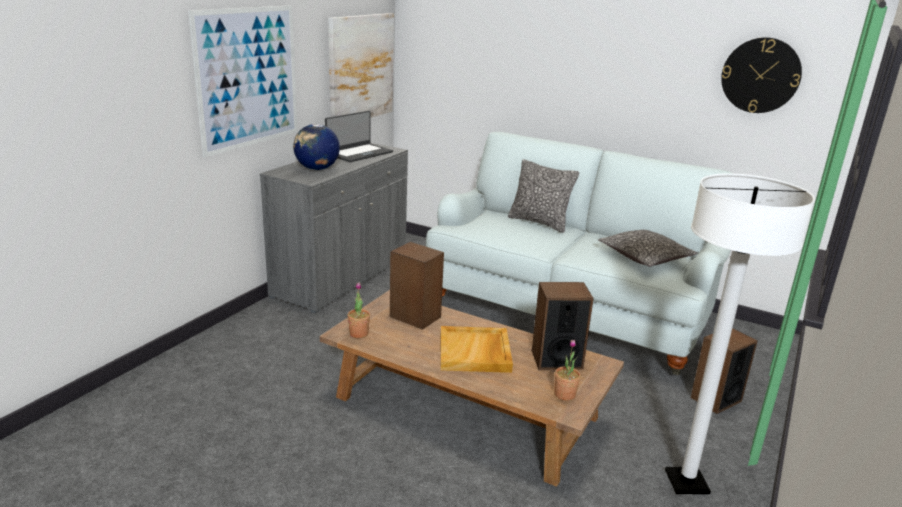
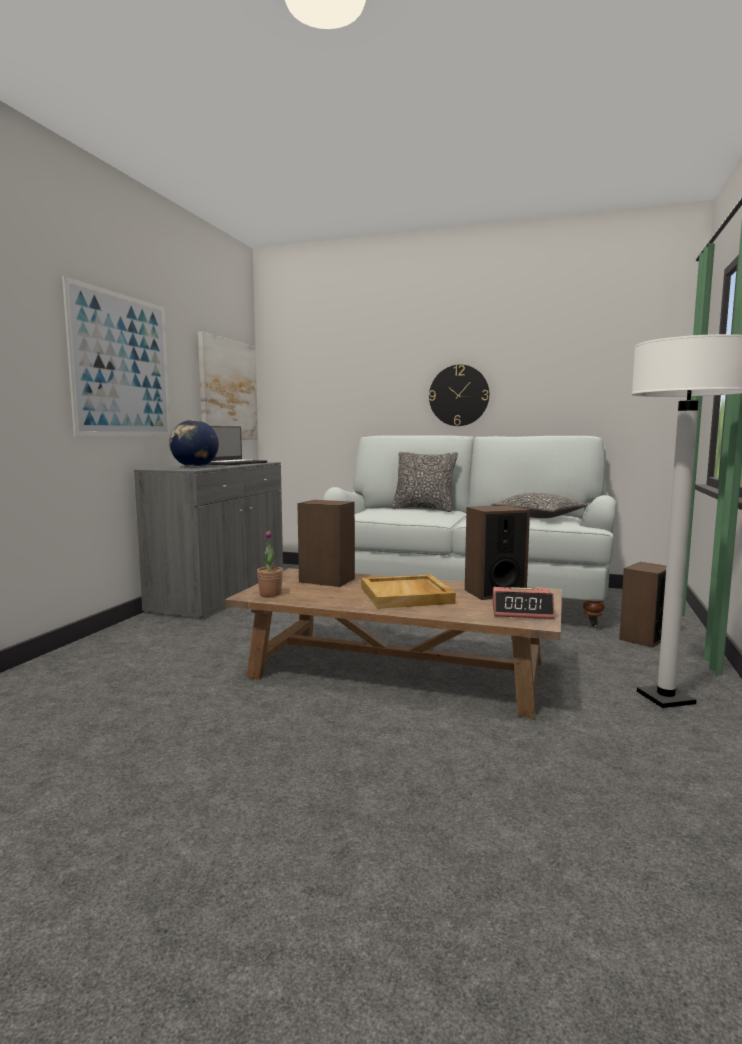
camera: 10 degrees left, 15 degrees down
(564, 394) = (522, 612): potted plant -> alarm clock
(760, 75) = (603, 355): wall clock -> wall clock (459, 395)

